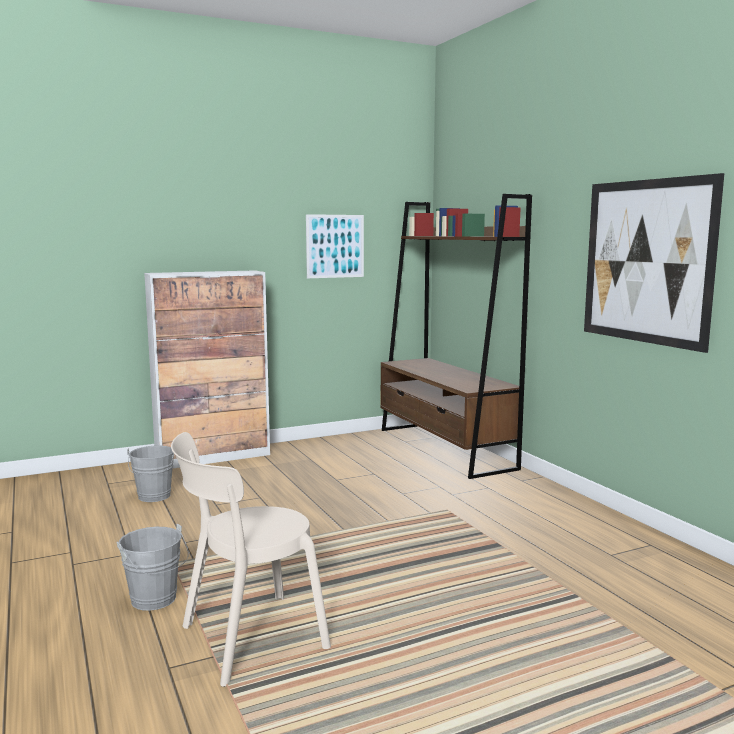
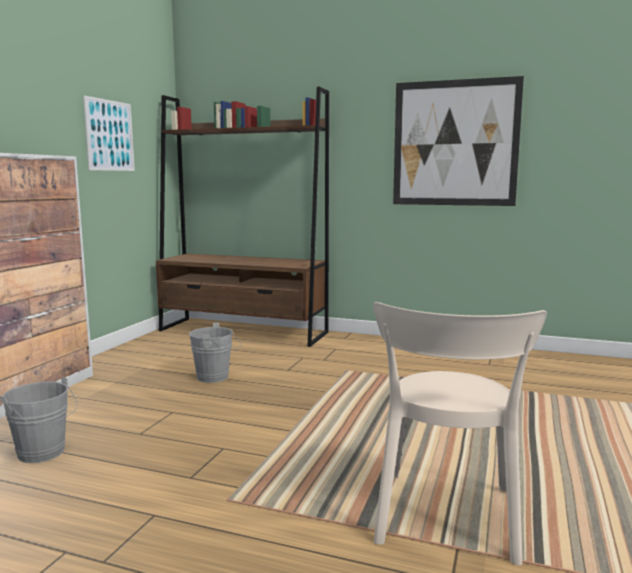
camera: 45 degrees left, 0 degrees up
(156, 601) = (297, 539): grey bucket -> grey bucket (216, 377)

